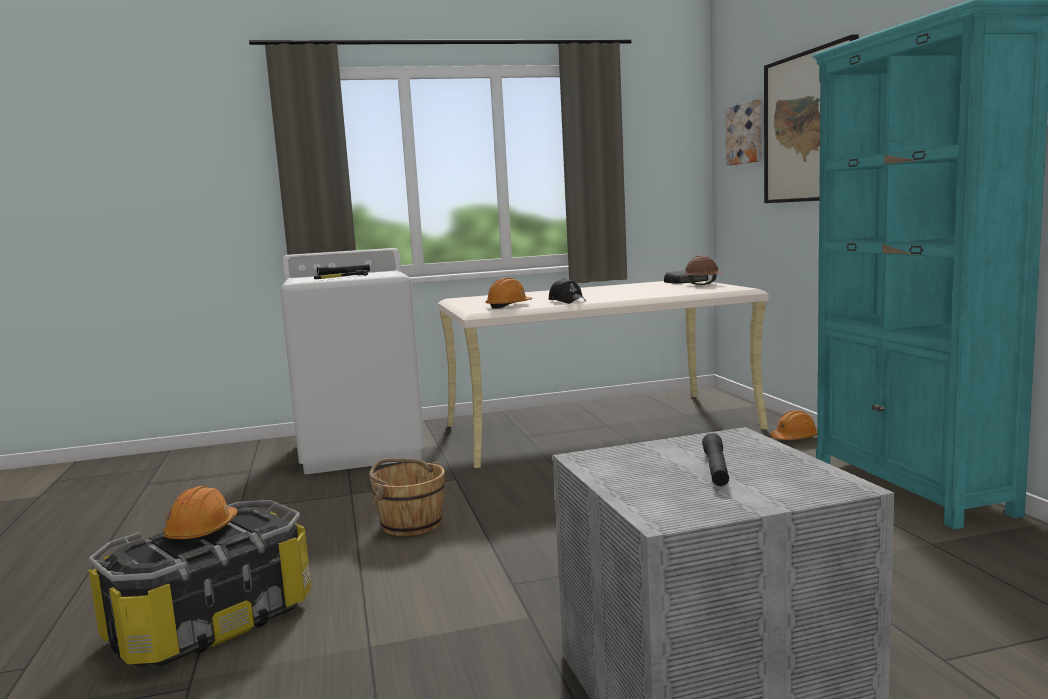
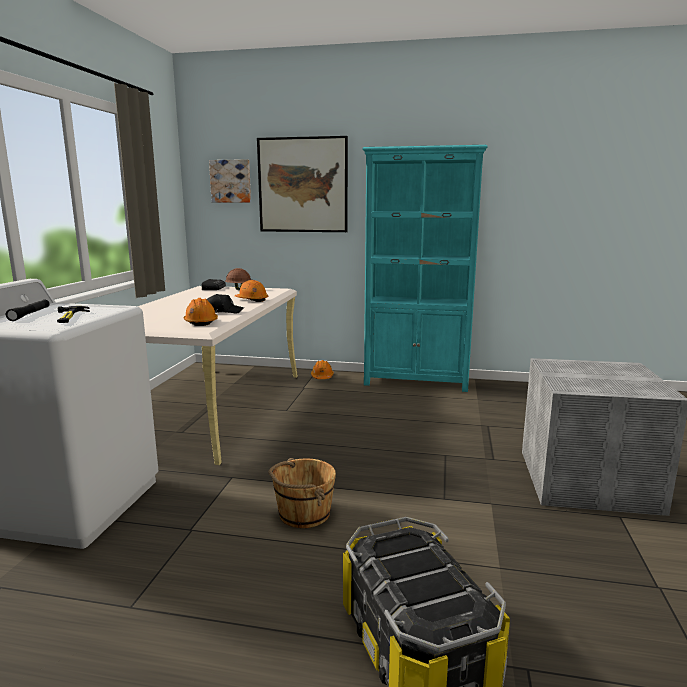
camera: 65 degrees left, 5 degrees up
(202, 531) = (403, 572): orange hard hat -> orange hard hat (252, 300)
(716, 469) = (598, 374): black flashlight -> none

